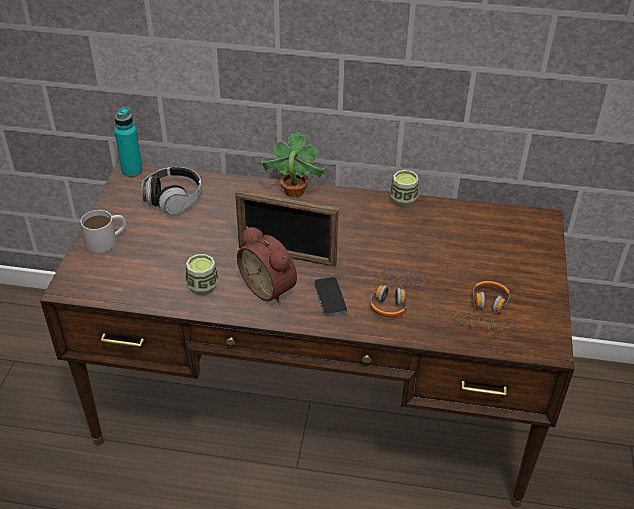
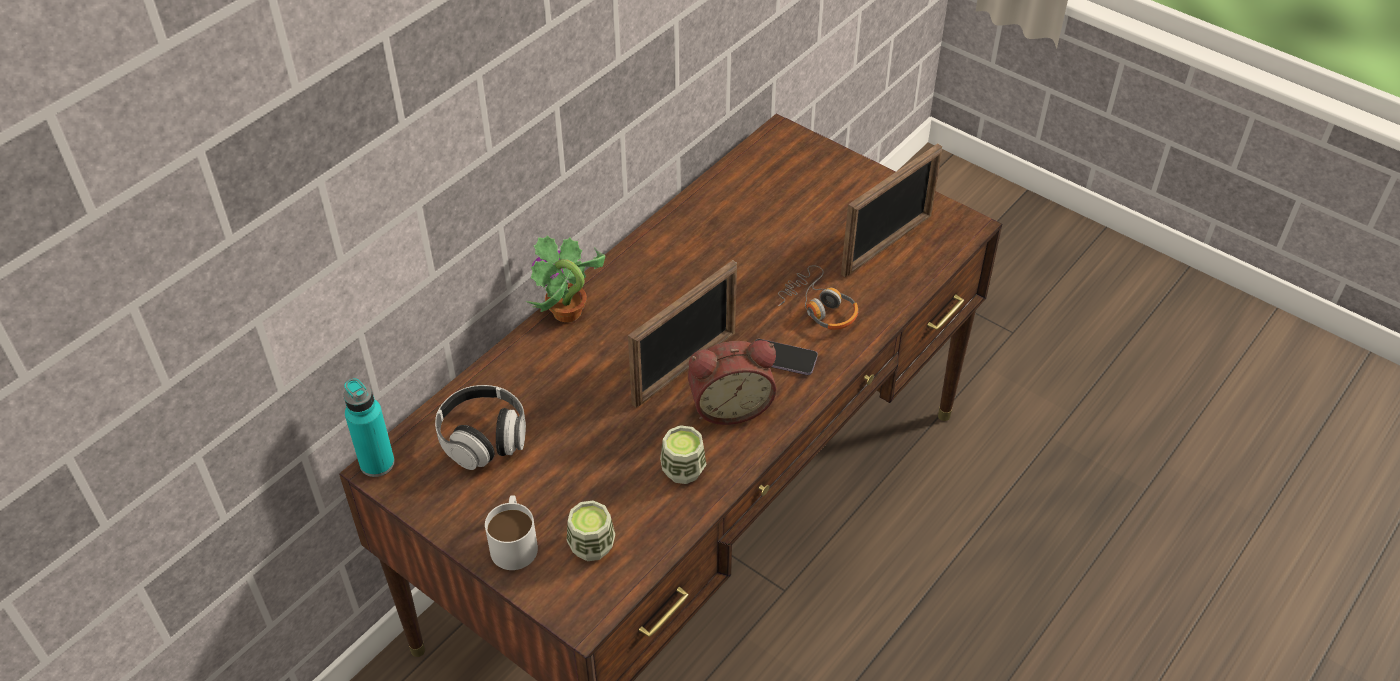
camera: 60 degrees left, 5 degrees up
(403, 200) = (663, 224): cup -> cup (591, 545)
(486, 311) = (887, 245): headphones -> picture frame

